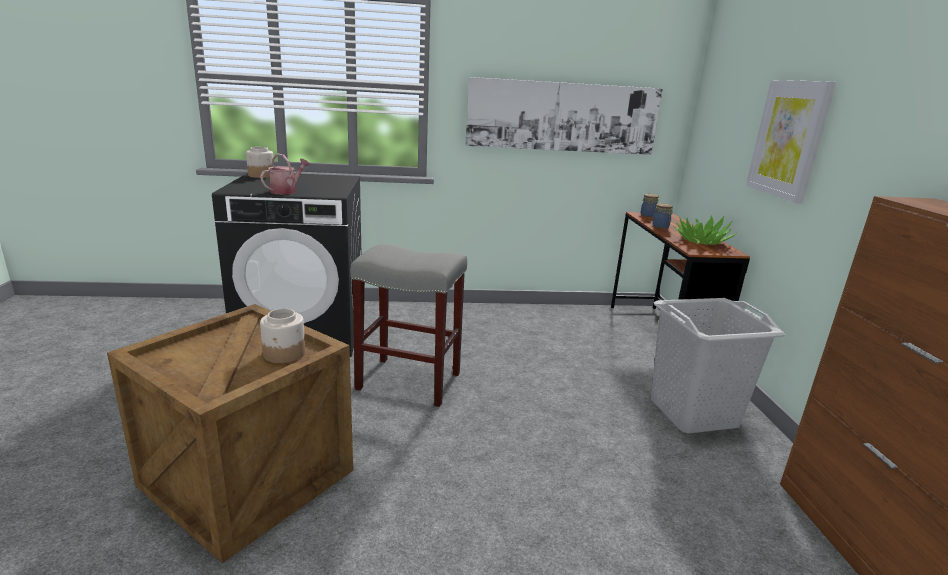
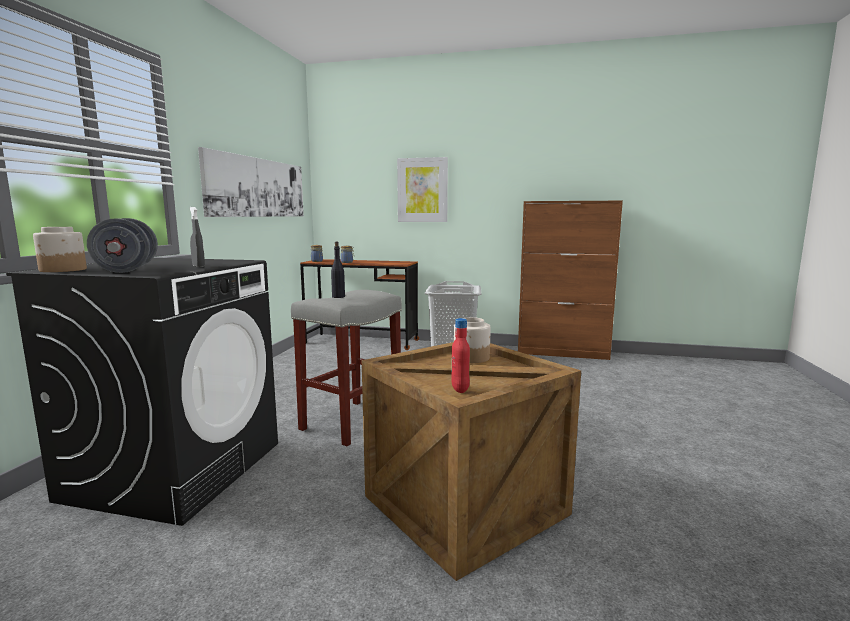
camera: 70 degrees left, 10 degrees down
(177, 355) = (460, 389): none -> red bottle
(261, 183) = (127, 270): none -> grey dumbbell
(286, 191) = (198, 266): watering can -> grey spray bottle
(408, 252) = (338, 297): none -> black bottle
(701, 241) = (384, 262): potted plant -> none

